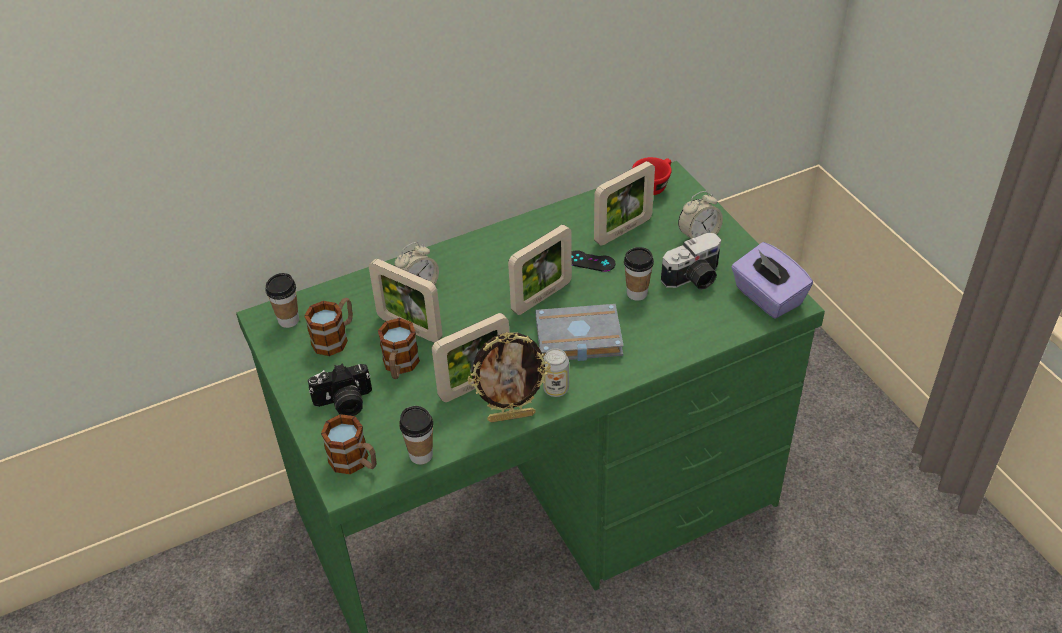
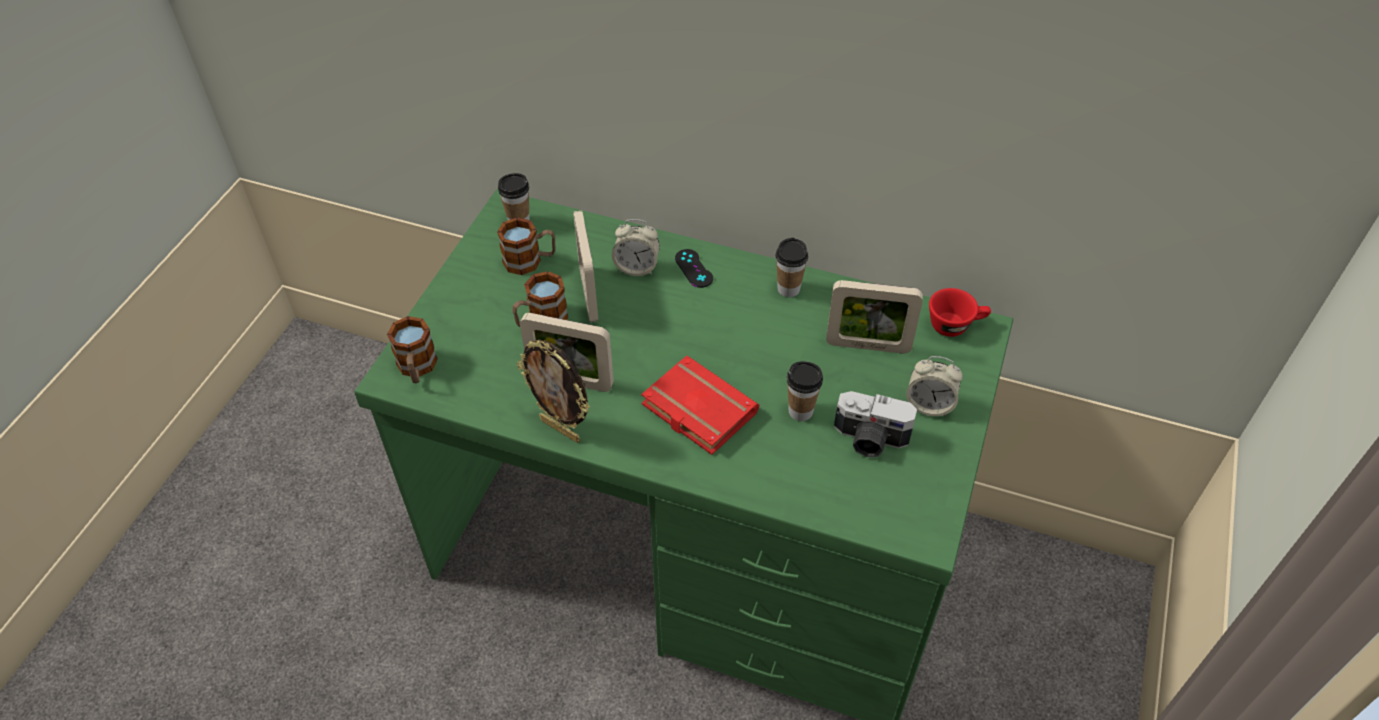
camera: 45 degrees right, 5 degrees up
(344, 403) = (469, 317): camera -> none
(421, 455) = (462, 403): cup -> cup (788, 289)
(541, 297) = (718, 350): picture frame -> none
(556, 389) = (623, 437): can -> none
(577, 340) = (695, 410): grey book -> red book
(590, 261) = (801, 351): black game controller -> black game controller (693, 268)
(767, 297) = (913, 512): purple tissue box -> none

